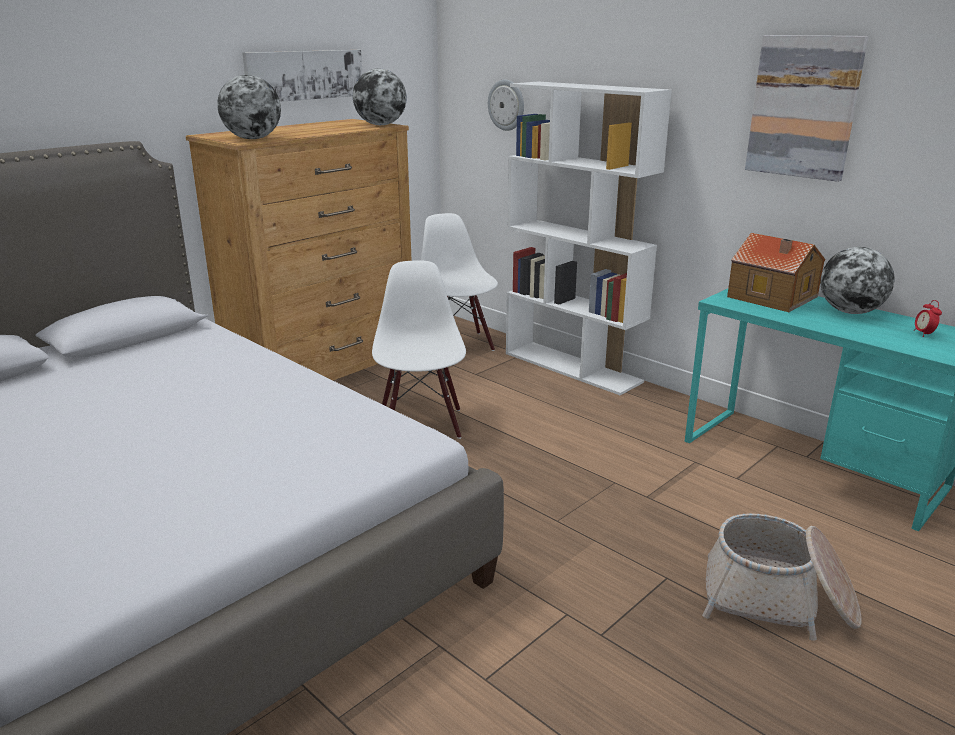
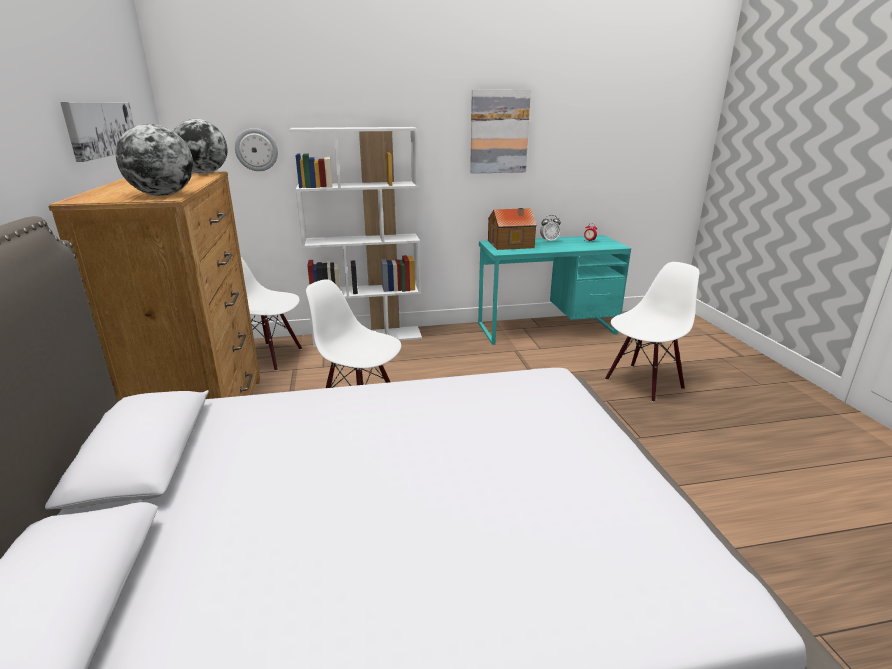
camera: 55 degrees left, 0 degrees up
(778, 600) = (643, 383): basket -> white chair
(850, 312) = (549, 241): globe -> alarm clock

